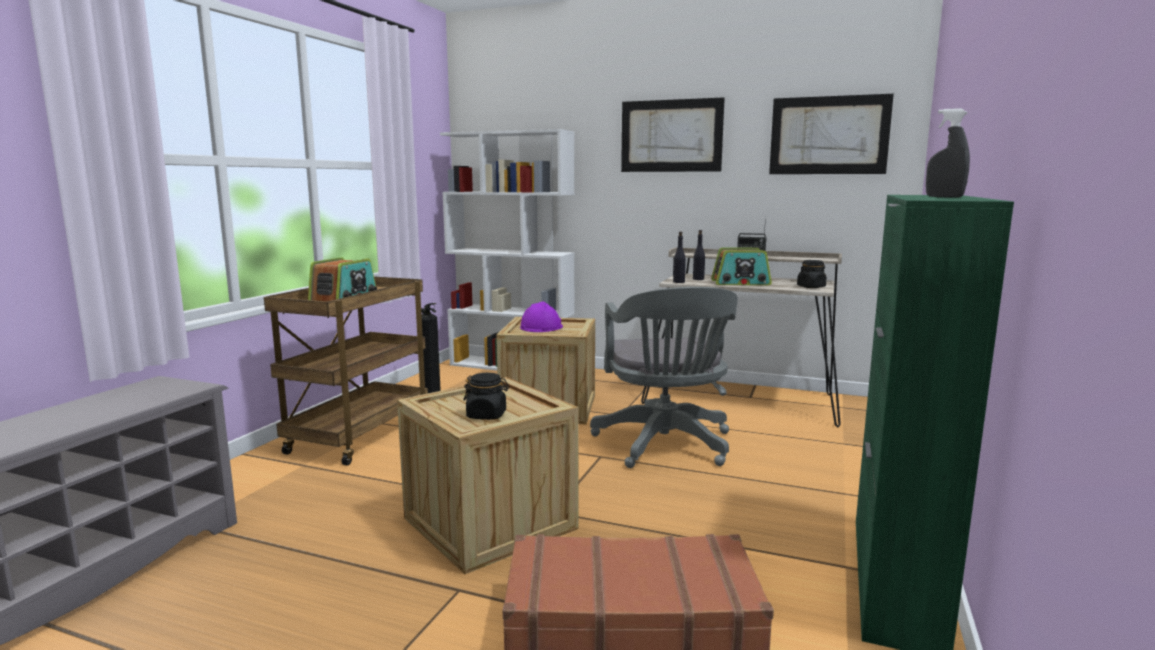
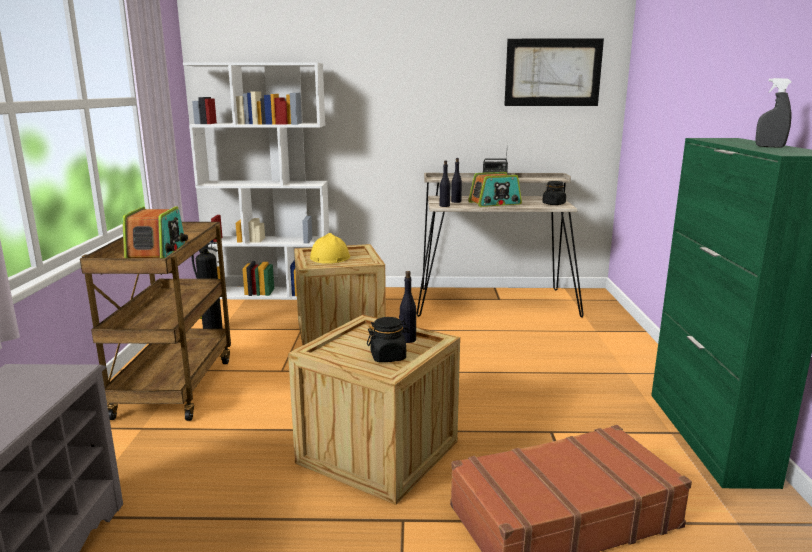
camera: 20 degrees left, 5 degrees up
(524, 403) = (407, 340): none -> black bottle
(541, 327) = (330, 257): purple hard hat -> yellow hard hat
(665, 446) = (467, 353): grey office chair -> none
(671, 136) = (416, 70): picture -> none

